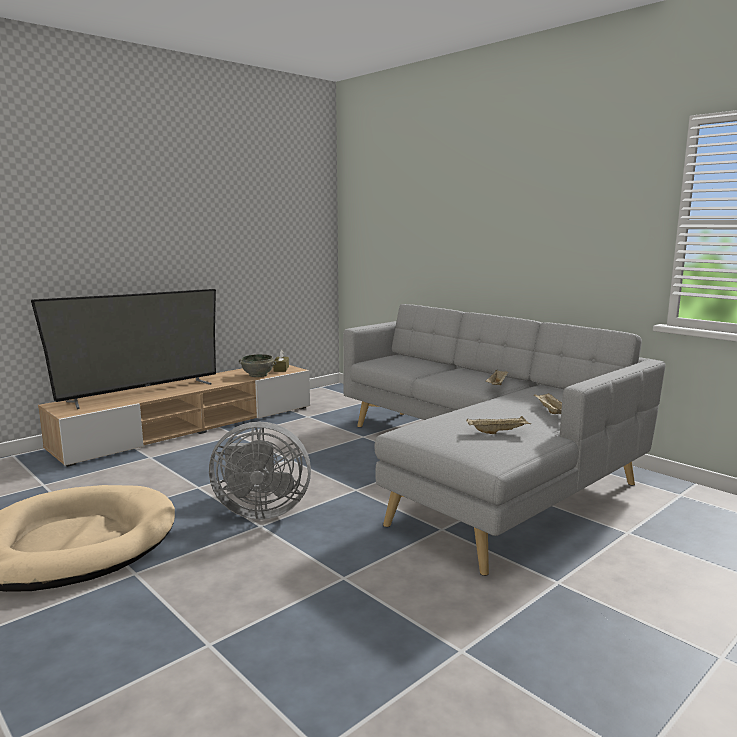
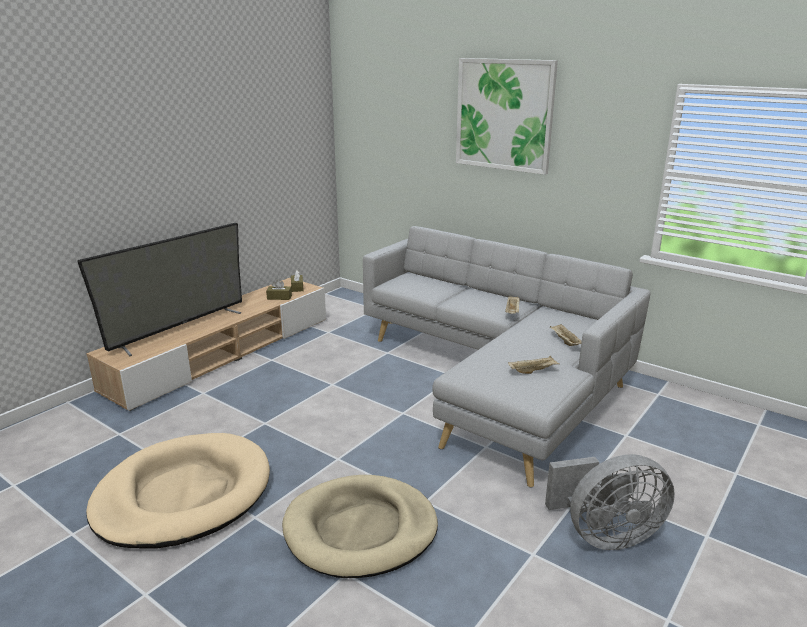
camera: 10 degrees left, 10 degrees up
(250, 599) = (360, 530): none -> beige dog bed
(258, 375) = (279, 297): grey bowl -> brown tissue box
(260, 511) = (331, 443): grey fan -> grey fan (605, 535)
(500, 178) = (504, 115): none -> picture

